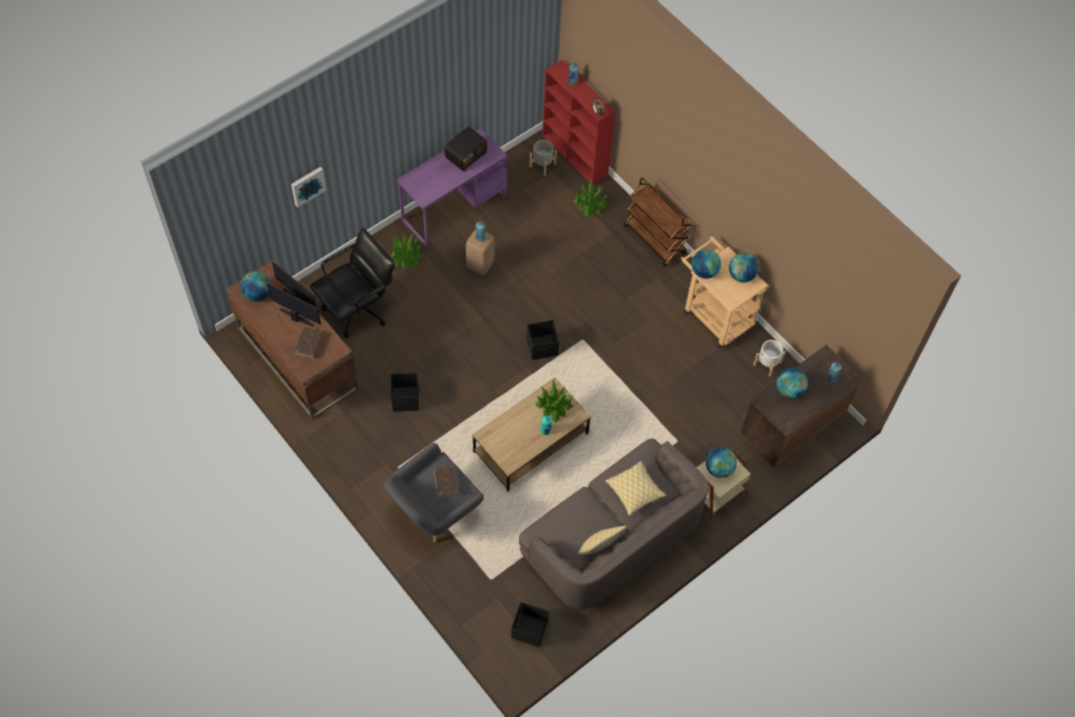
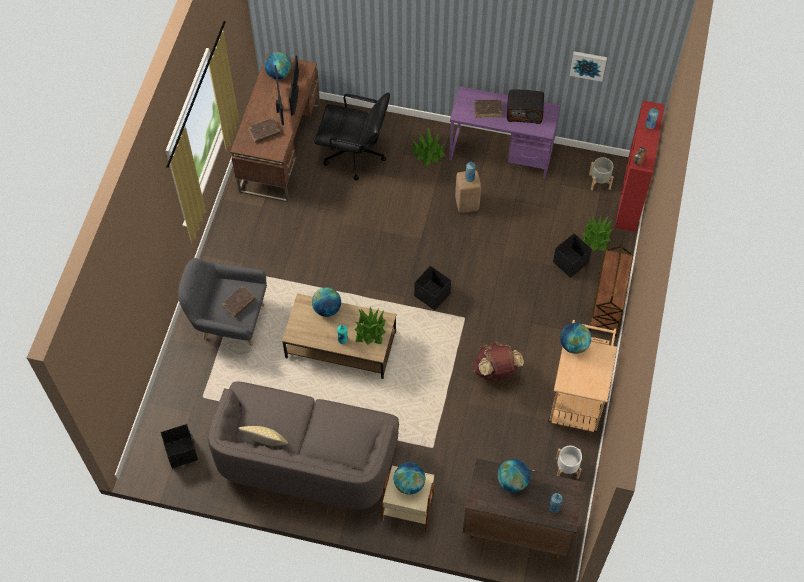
camera: 55 degrees right, 0 degrees up
(307, 185) = (368, 24): picture -> picture (588, 65)
(406, 398) = (306, 237): black storage box -> black storage box (571, 262)
(439, 177) = (488, 110): none -> brown book
(634, 491) = (336, 435): pillow -> none
(647, 351) = (495, 371): none -> brown backpack
(741, 275) = (597, 375): globe -> globe (327, 309)

